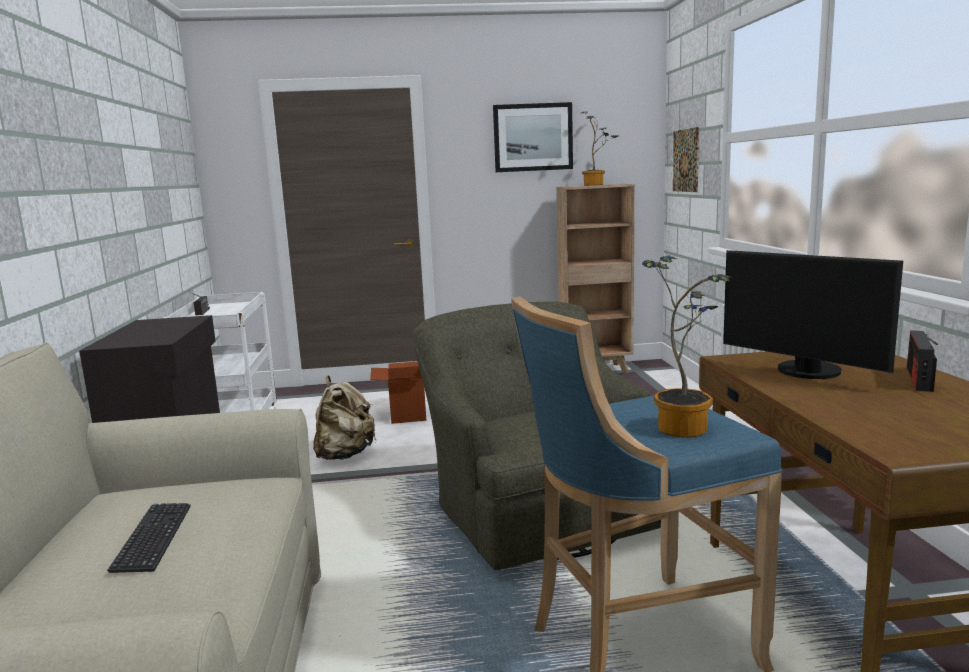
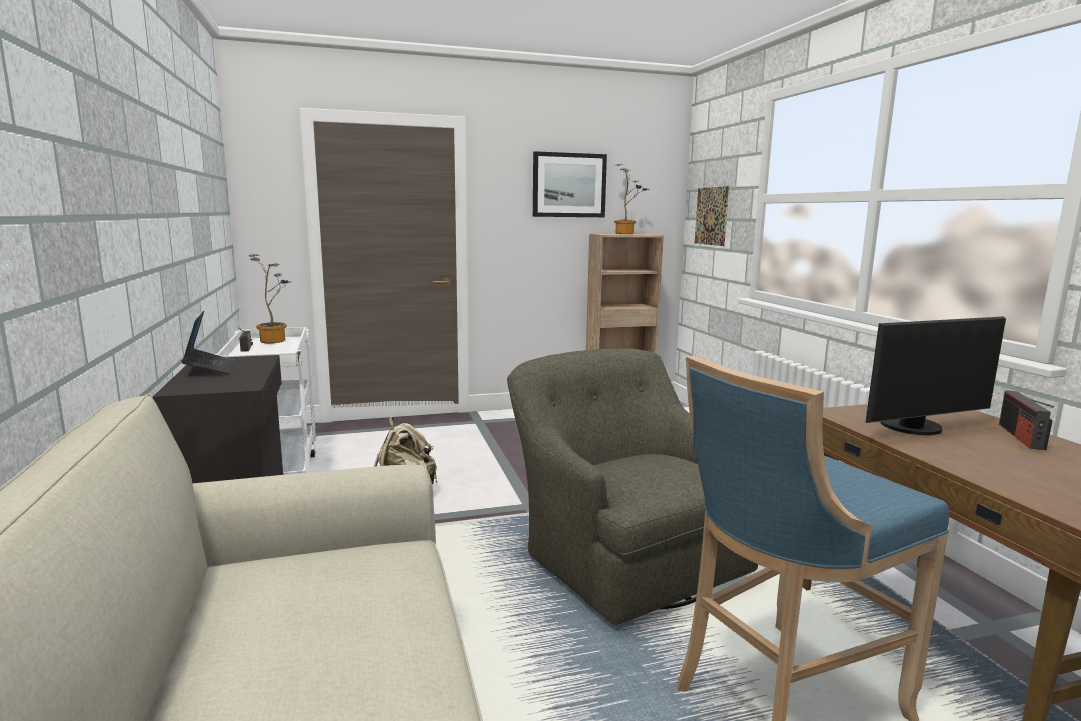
camera: 10 degrees left, 0 degrees up
(143, 327) = (210, 368): none -> laptop
(153, 539) = (318, 630): keyboard -> none
(408, 414) = (454, 453): cardboard box -> none
(685, 426) = (850, 487): potted plant -> potted plant (275, 340)
(805, 372) = (916, 428): monitor -> monitor turned 60 degrees counterclockwise

